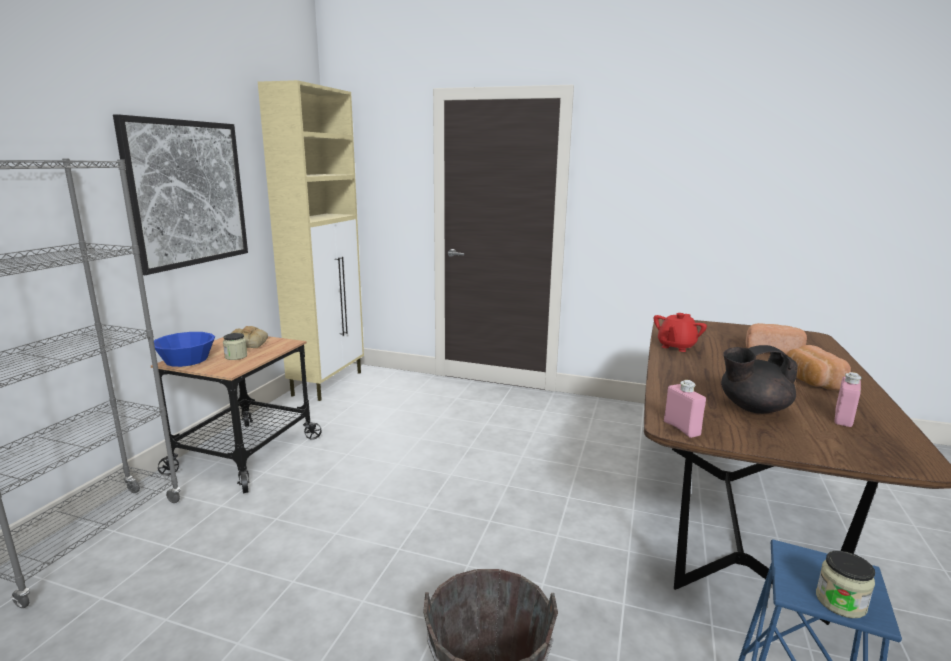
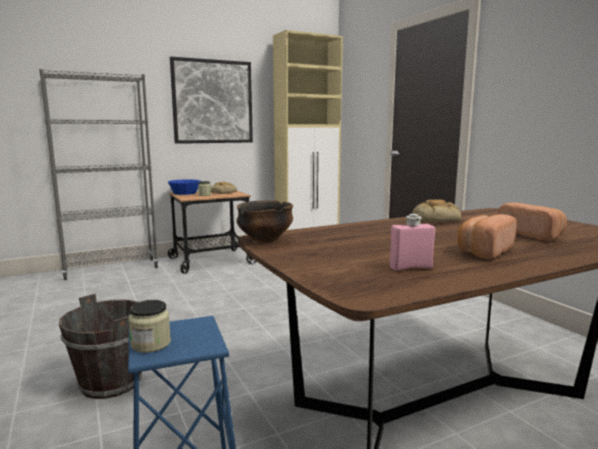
camera: 45 degrees right, 5 degrees down
(676, 346) = (436, 219): red teapot -> bread
(681, 428) = (264, 239): pink bottle -> bowl
(752, 408) = (355, 246): black teapot -> none

